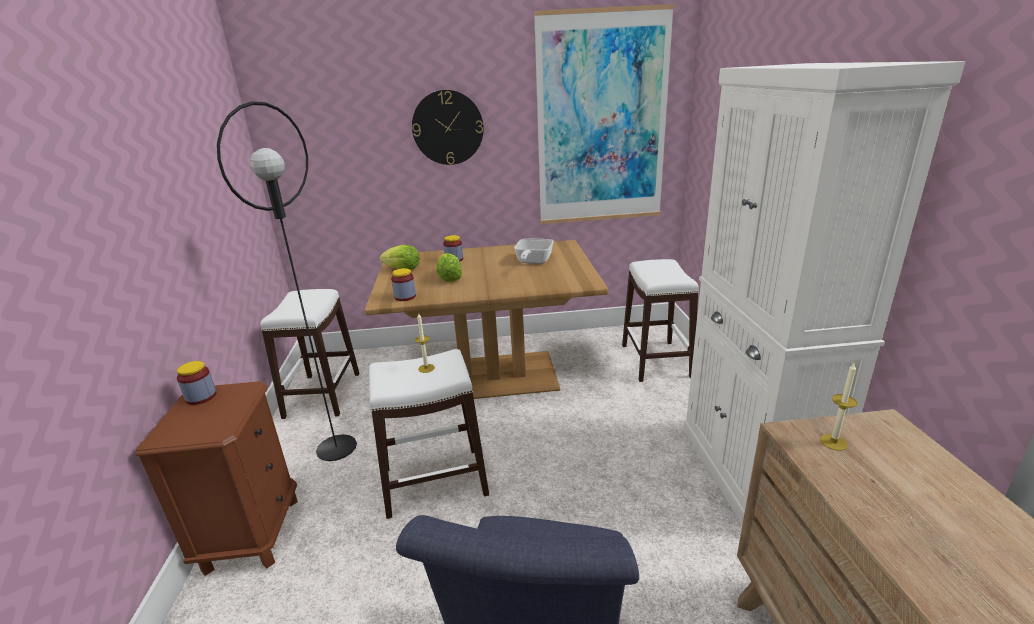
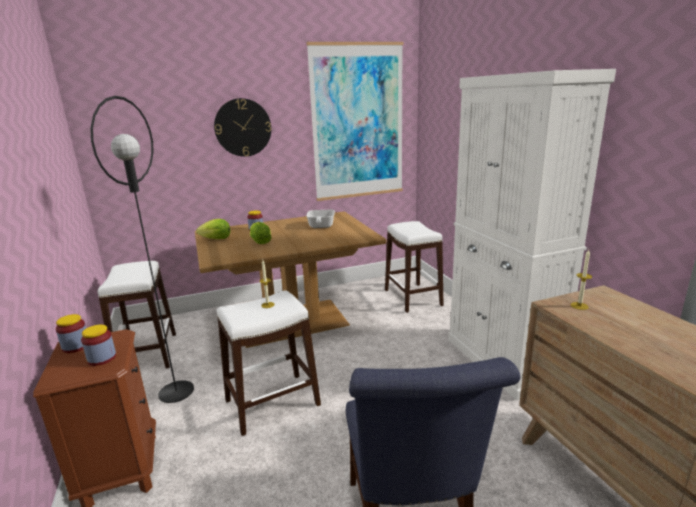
camera: 15 degrees left, 5 degrees down
(405, 297) = (230, 257): jar -> jar (102, 358)

